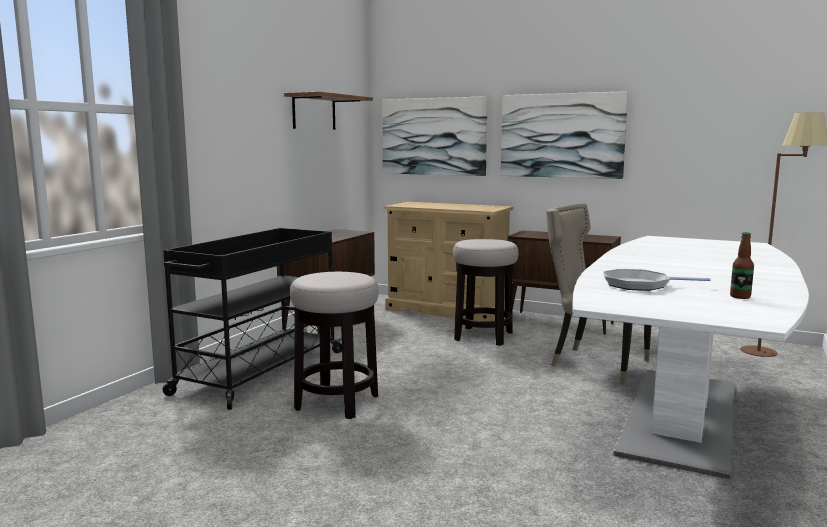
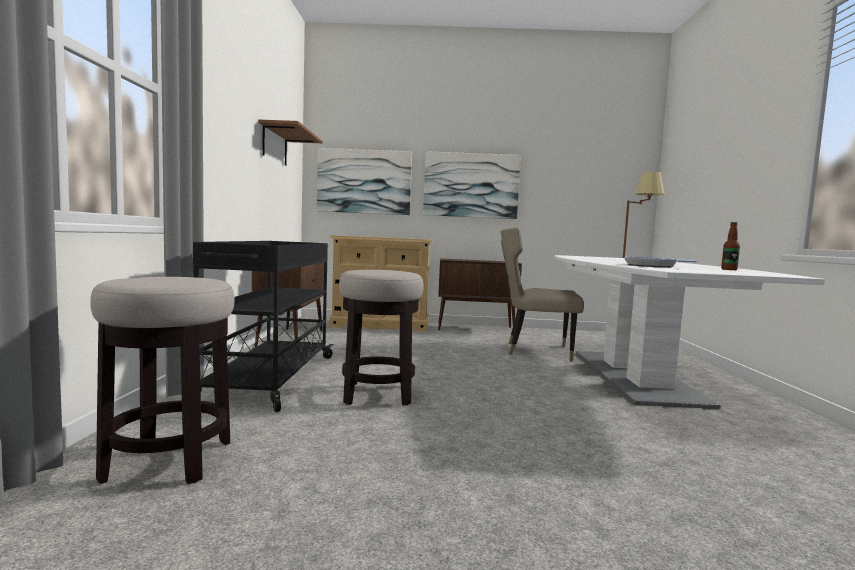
camera: 25 degrees left, 5 degrees down
(483, 336) = (433, 339): stool -> stool (169, 460)

